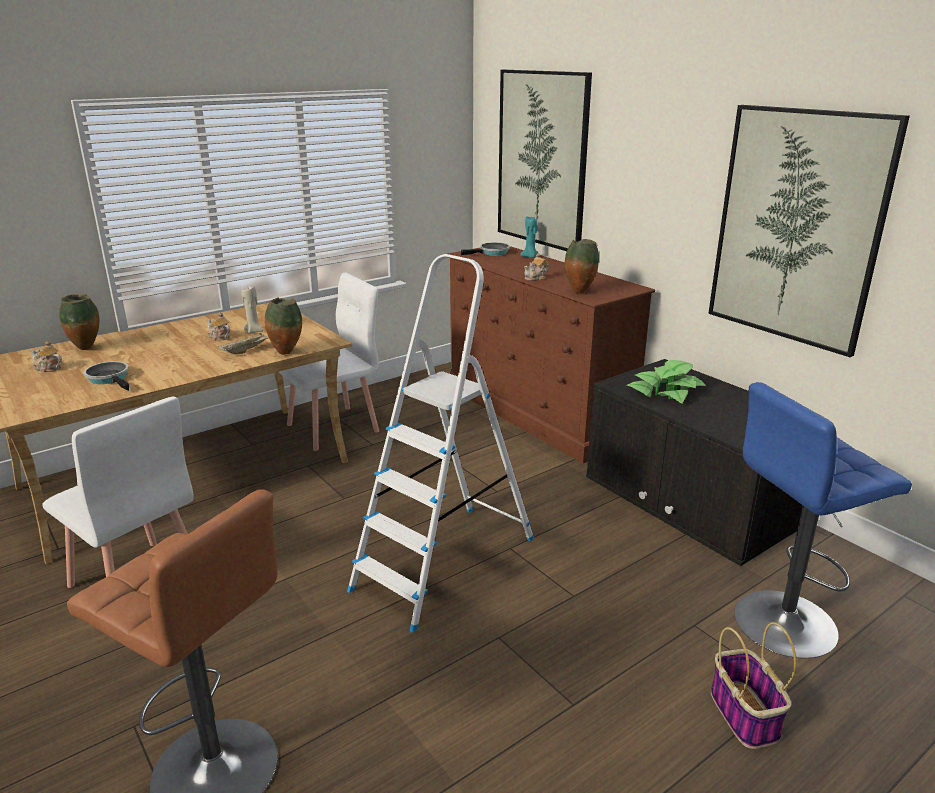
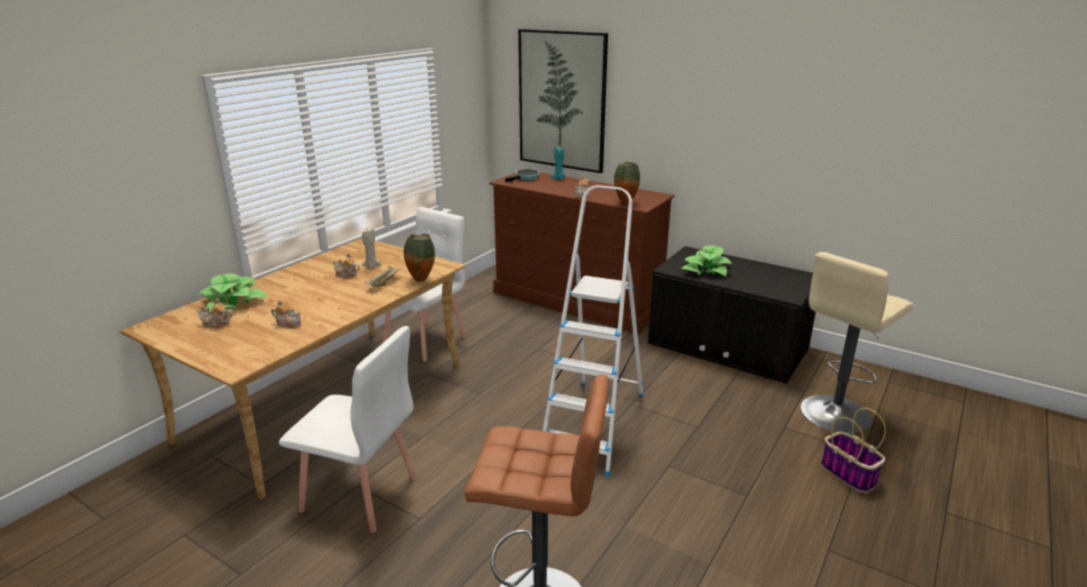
camera: 20 degrees left, 0 degrees up
(87, 349) = (233, 302): vase -> potted plant
(110, 378) = (288, 323): frying pan -> teapot
(783, 623) = (834, 413): blue stool -> beige stool
(797, 228) = (788, 143): picture -> none

